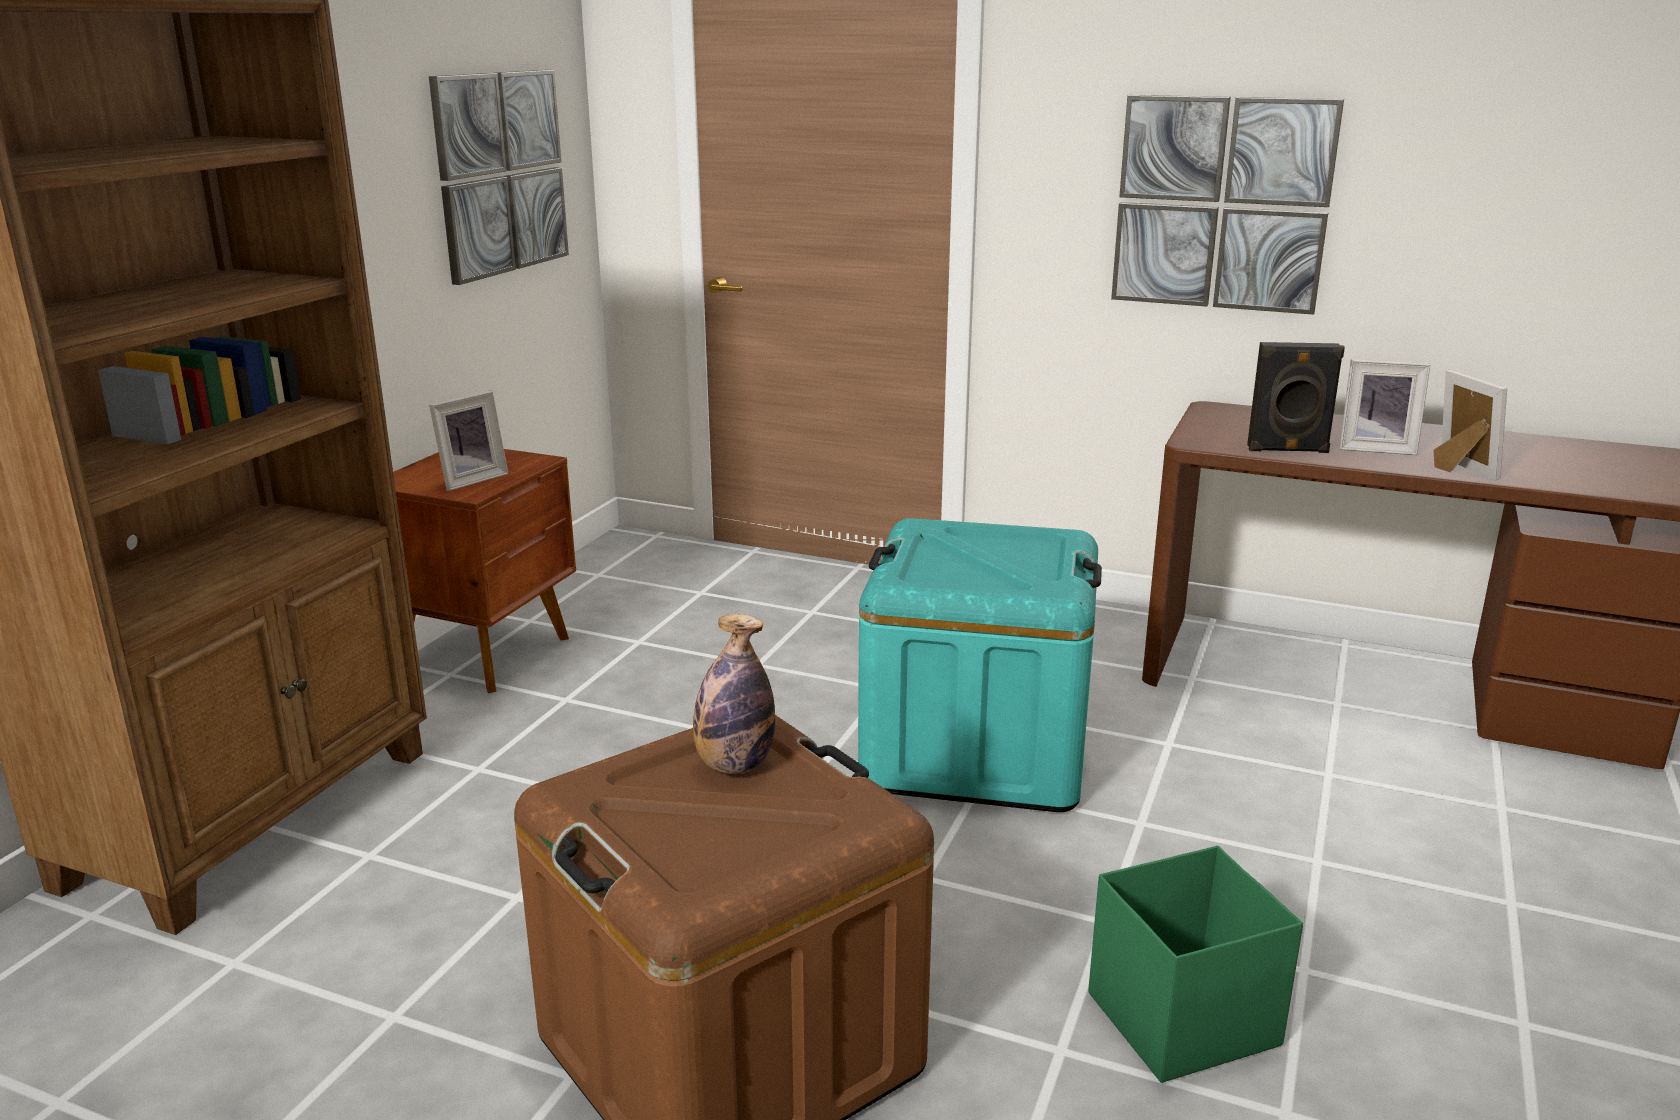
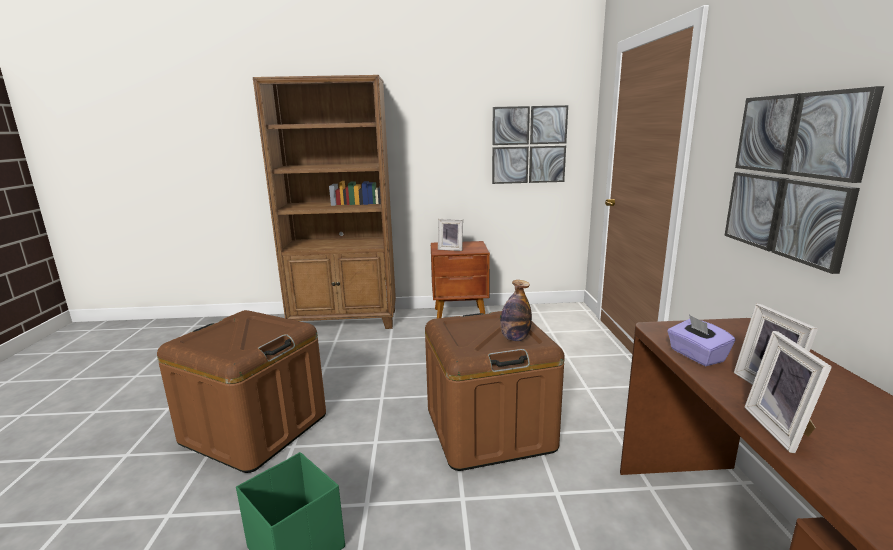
camera: 65 degrees right, 5 degrees down
(734, 765) = (266, 331): bottle -> bottle (514, 338)
(976, 749) = (489, 429): turquoise storage box -> brown storage box
(1288, 450) = (696, 355): black speaker -> purple tissue box
(1458, 469) = (782, 429): picture frame -> picture frame turned 135 degrees clockwise

